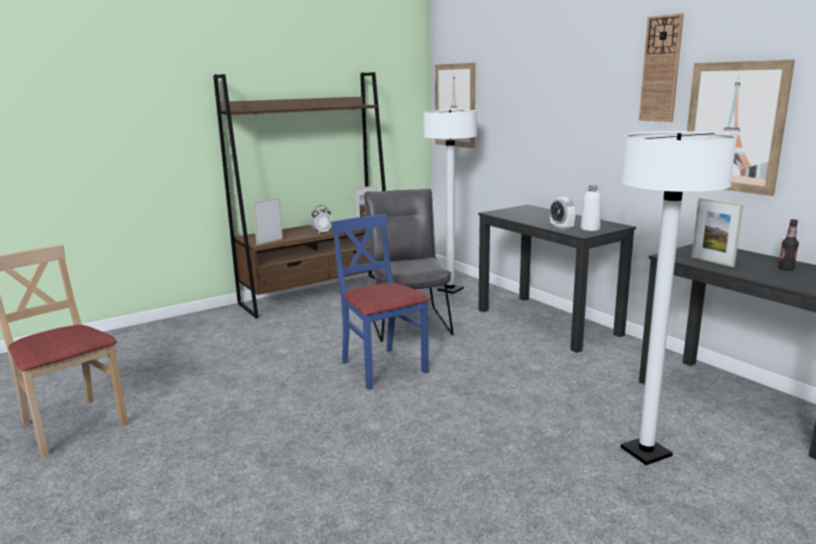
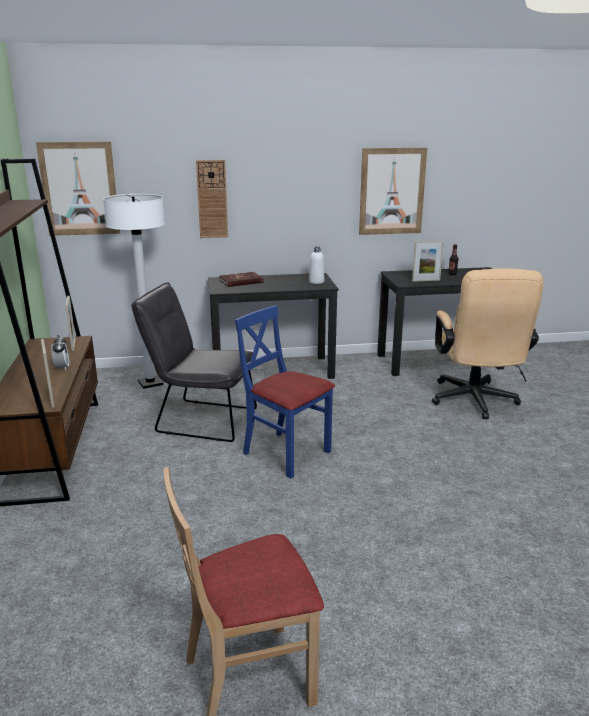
camera: 65 degrees left, 5 degrees up
(382, 367) = (286, 453): blue chair -> blue chair turned 45 degrees clockwise
(534, 212) = (241, 281): none -> red book
(561, 228) = (302, 286): alarm clock -> none
(645, 452) = (474, 402): white floor lamp -> beige office chair
(661, 69) = (335, 152): wall clock -> wall clock (212, 199)

